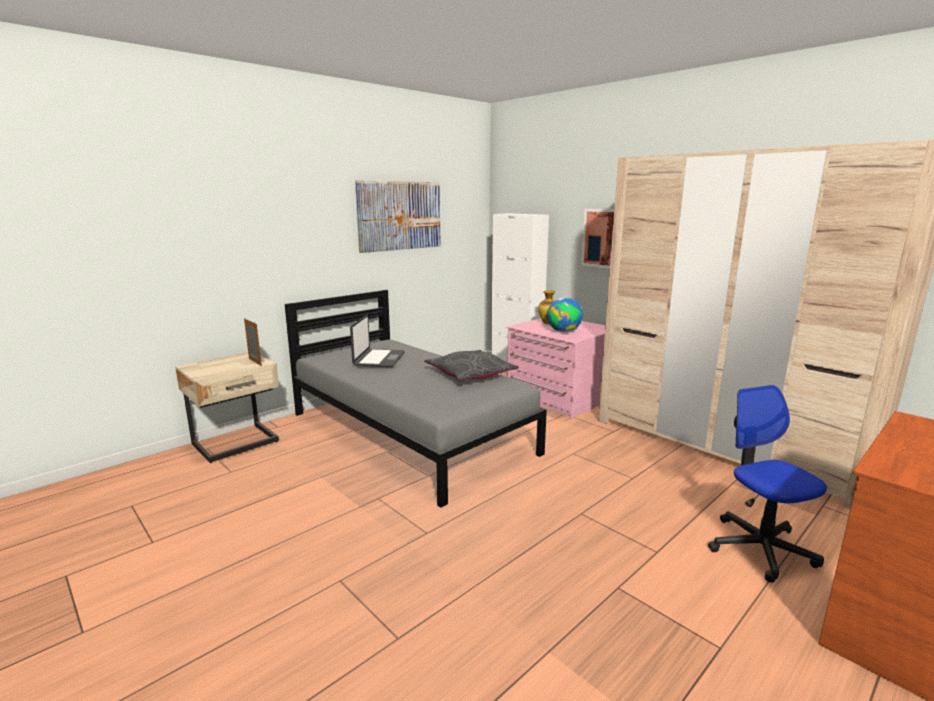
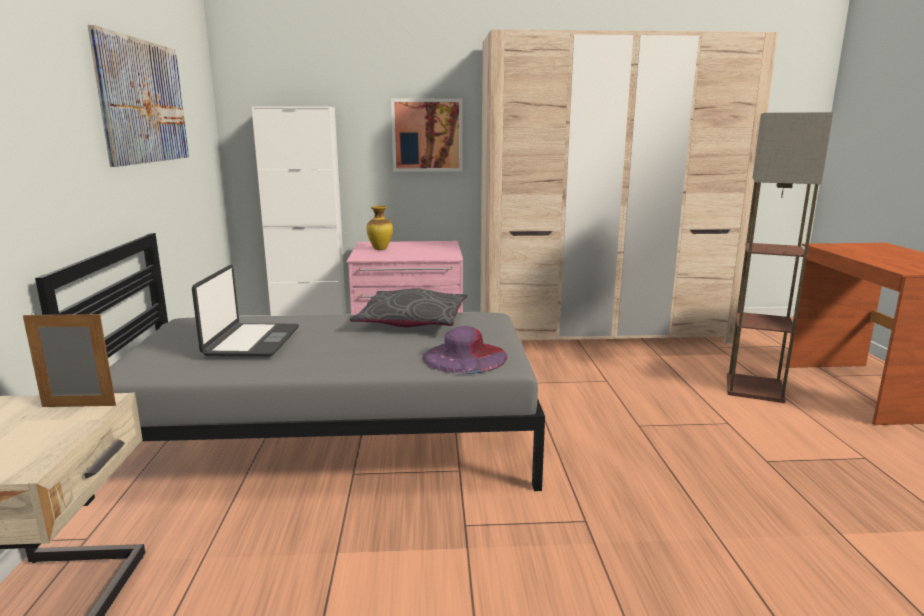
camera: 50 degrees left, 0 degrees up
(378, 359) = (251, 341): laptop -> laptop turned 45 degrees clockwise
(435, 401) = (464, 357): none -> purple hat
(564, 331) = (421, 253): globe -> none
(760, 548) = (753, 388): office chair -> floor lamp

